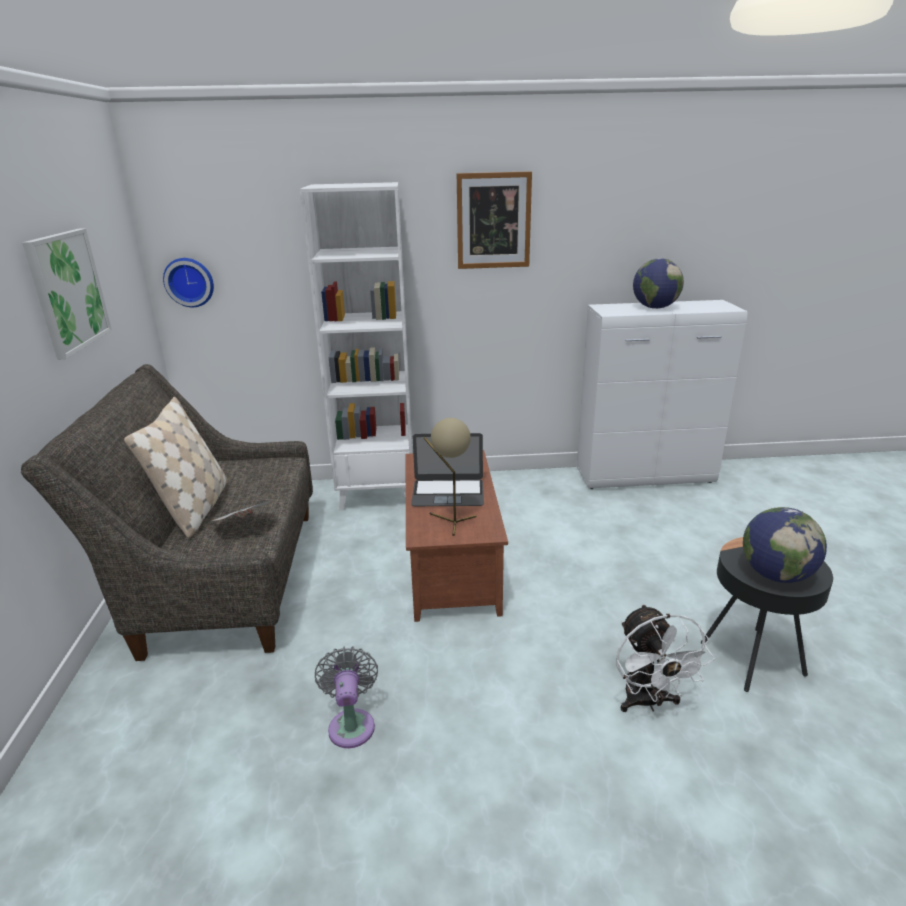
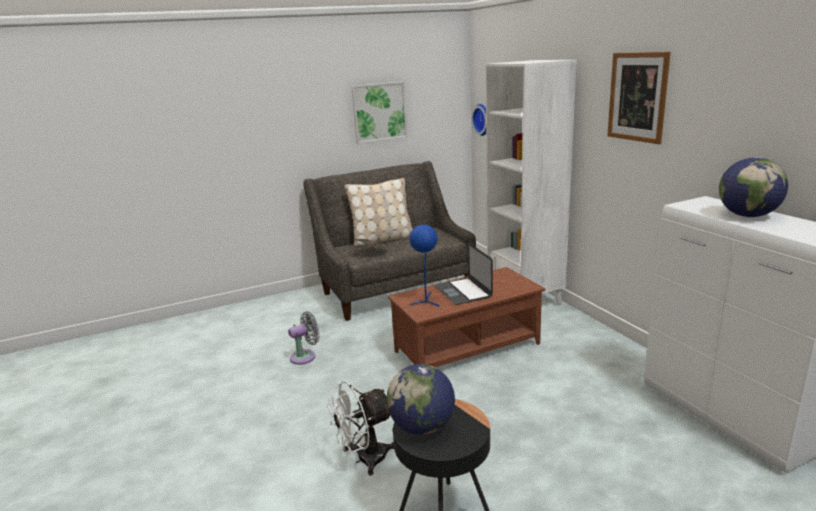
camera: 70 degrees right, 5 degrees down
(451, 521) = (426, 300): beige table lamp -> blue table lamp

